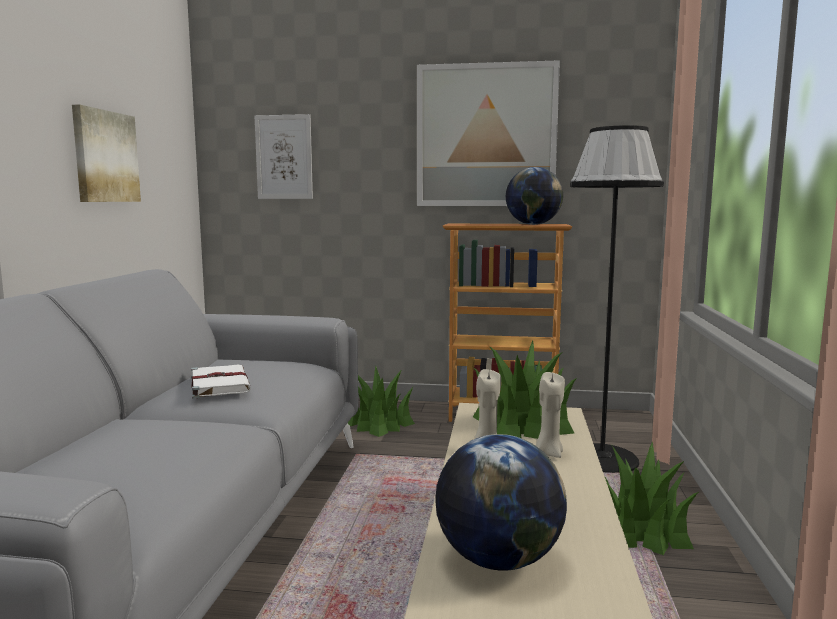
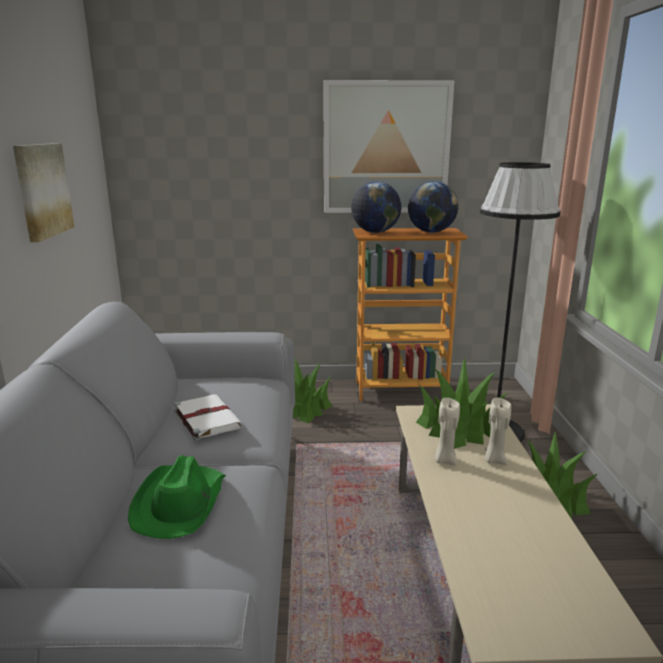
camera: 10 degrees left, 10 degrees up
(136, 441) = (180, 503): none -> green hat
(284, 157) = (195, 166): picture -> none
(498, 560) = (510, 581): globe -> globe (375, 232)

